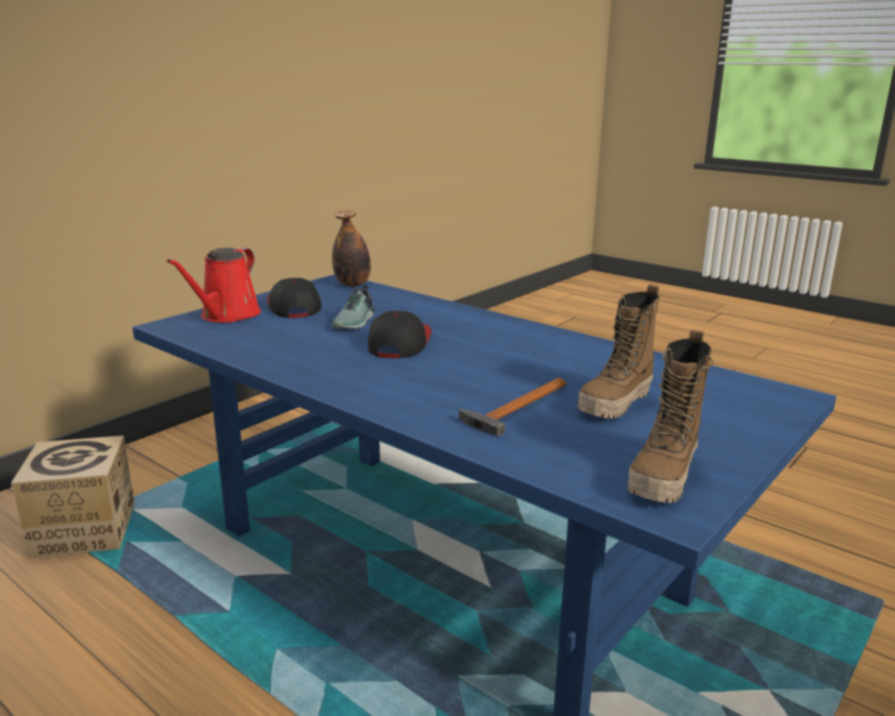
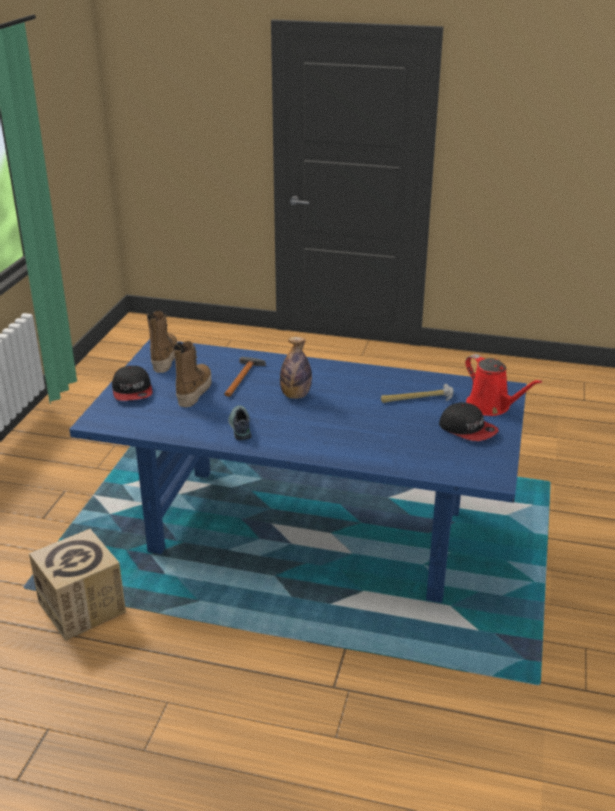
camera: 155 degrees right, 10 degrees up
(84, 530) = (536, 486): cardboard box -> cardboard box (82, 607)
(227, 316) = (491, 406): red watering can -> red watering can turned 150 degrees clockwise
(293, 337) = (417, 398): none -> hammer
(352, 284) = (471, 474): bottle -> bottle (295, 395)
(356, 322) = (399, 422): shoe -> shoe (239, 427)
(399, 343) = (348, 409): cap -> cap (132, 391)

